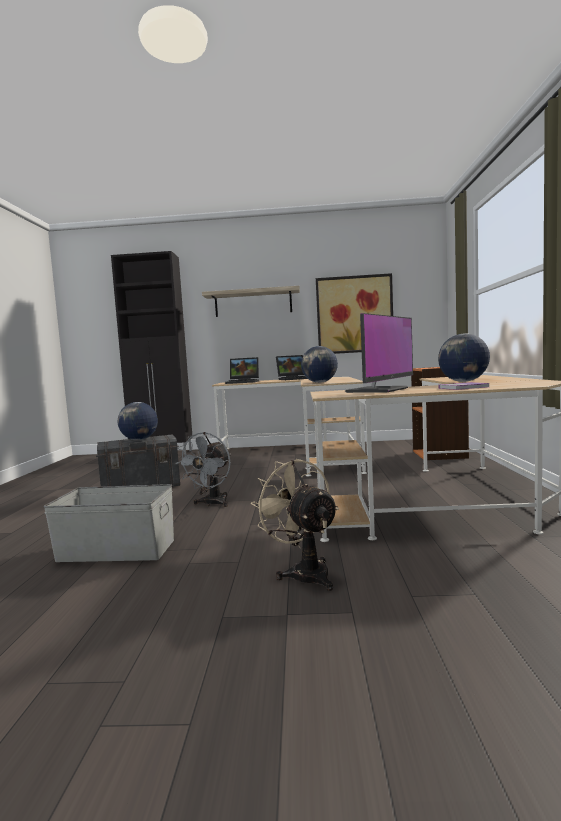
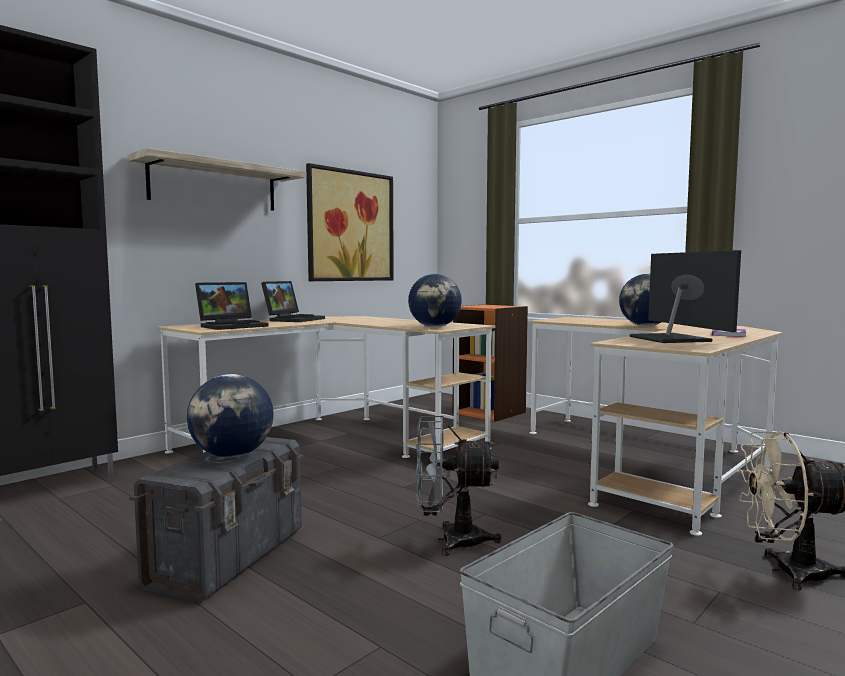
camera: 50 degrees left, 0 degrees up
(211, 504) = (450, 540): grey fan -> grey fan turned 120 degrees clockwise

